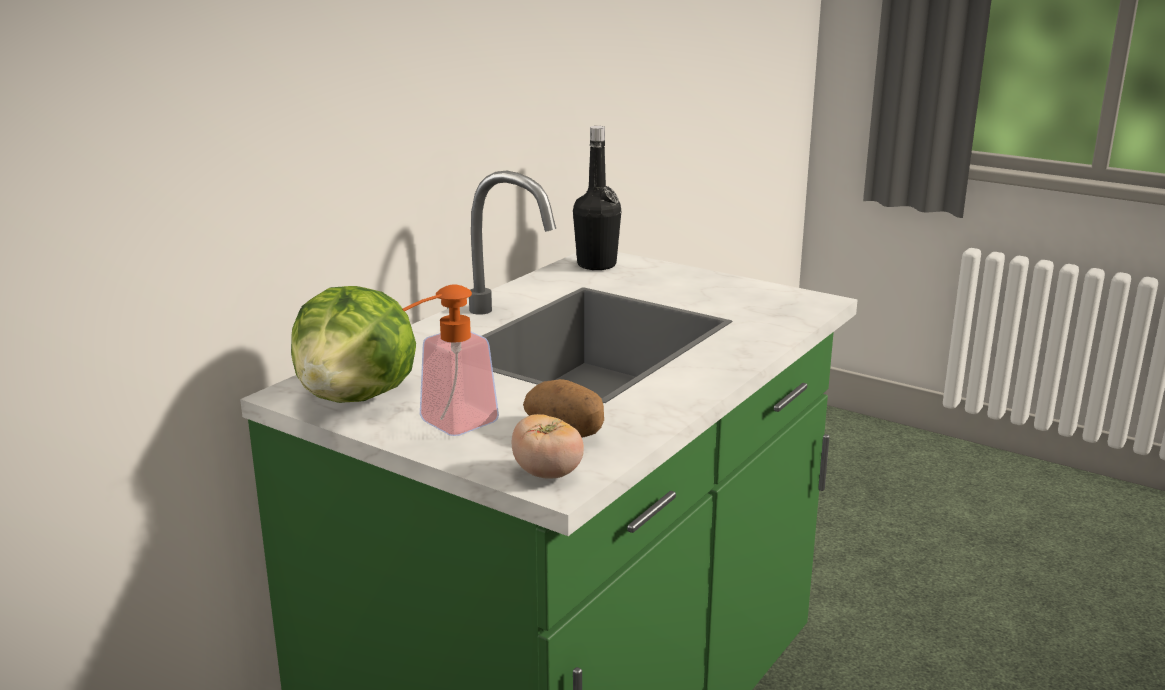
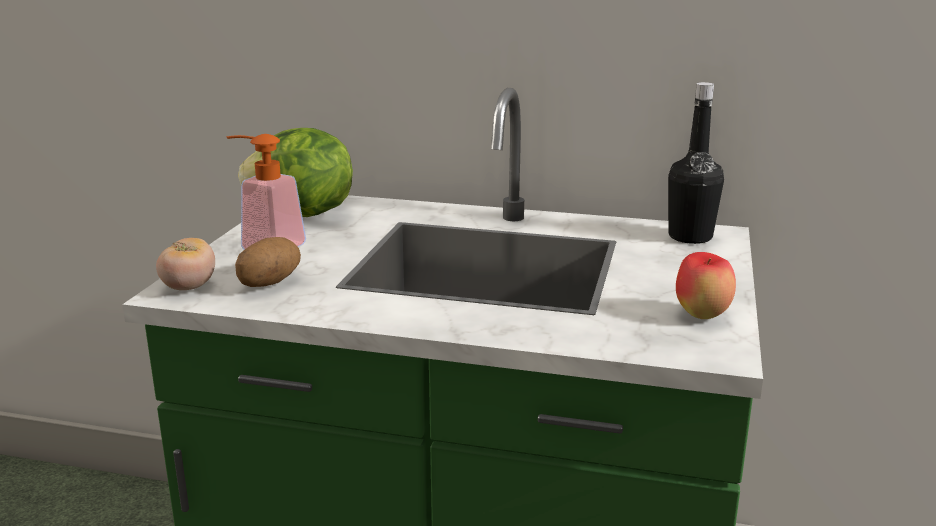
camera: 70 degrees right, 0 degrees up
(754, 292) = (702, 315): none -> apple

